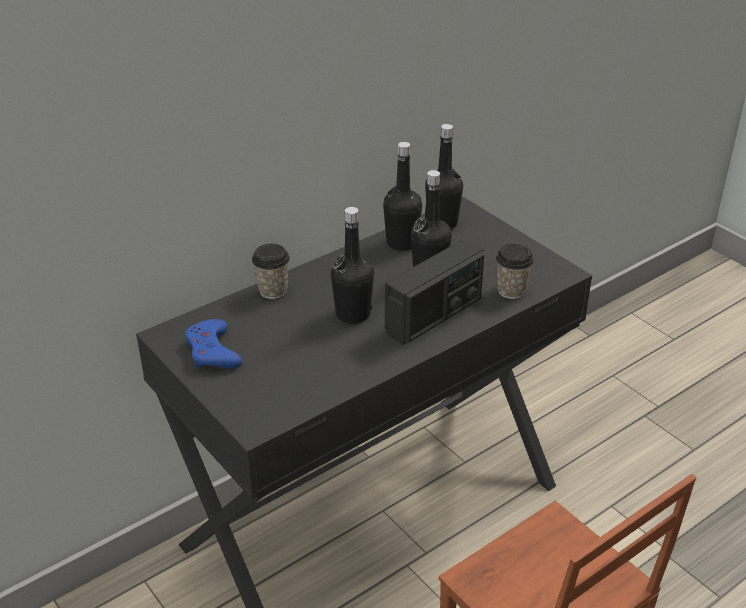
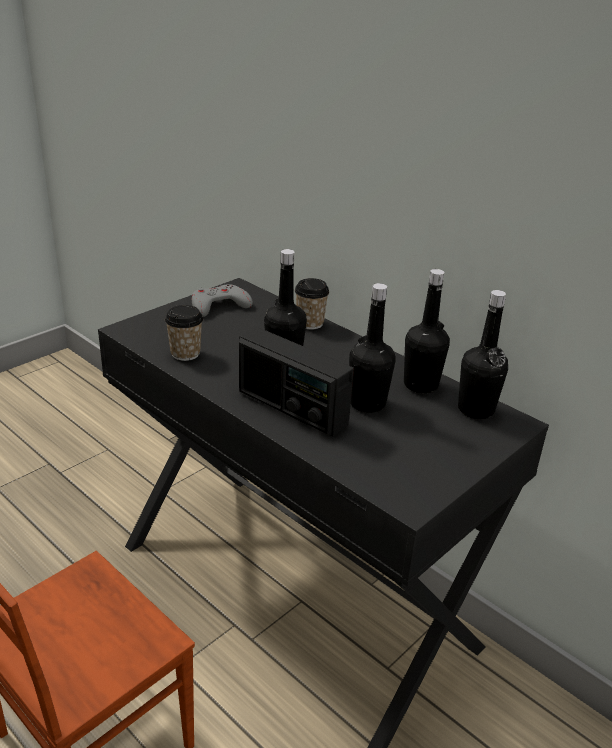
camera: 80 degrees right, 5 degrees down
(213, 351) = (219, 306): blue game controller -> grey game controller
(511, 291) = (354, 460): cup -> cup (185, 353)

